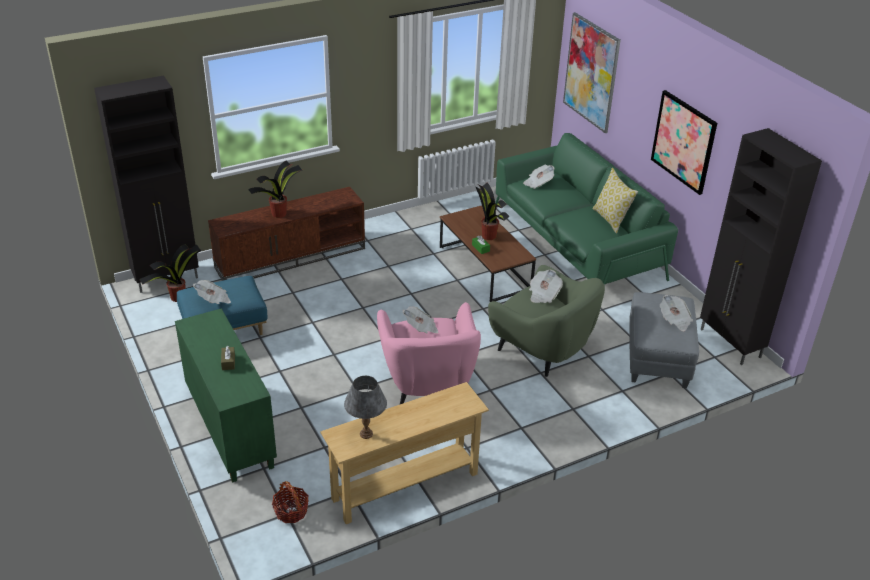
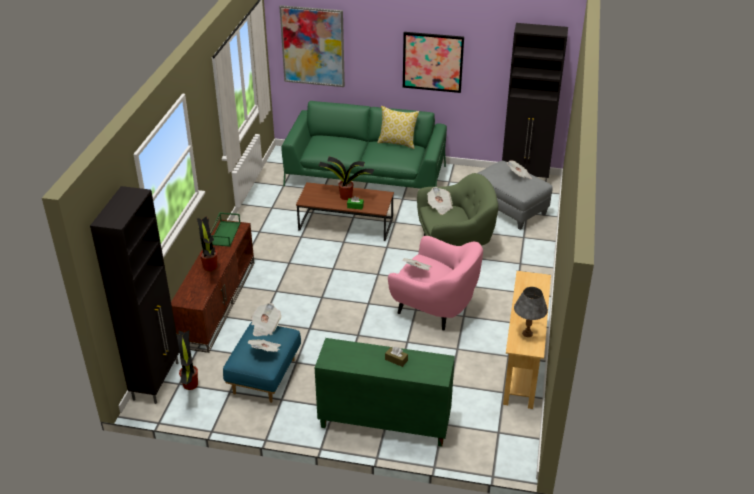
camera: 50 degrees left, 0 degrees up
(291, 511) = (498, 429): basket -> none
(333, 198) = (225, 233): none -> green tray
(538, 183) = (322, 147): newspaper -> newspaper (265, 327)

